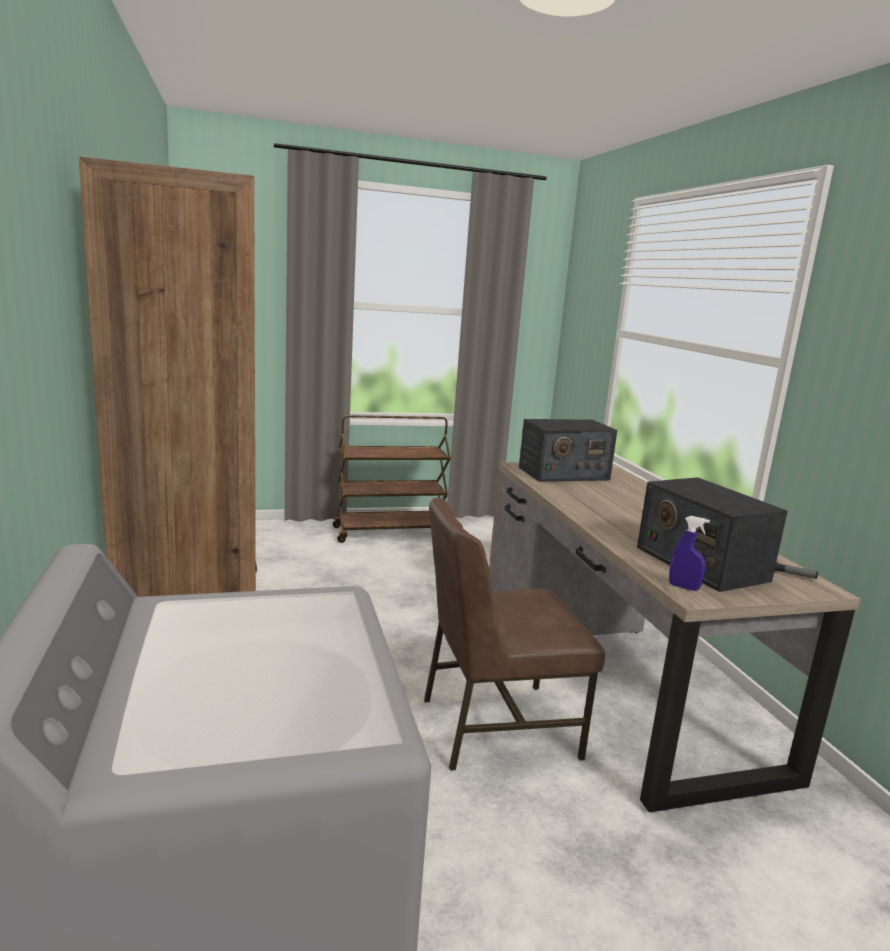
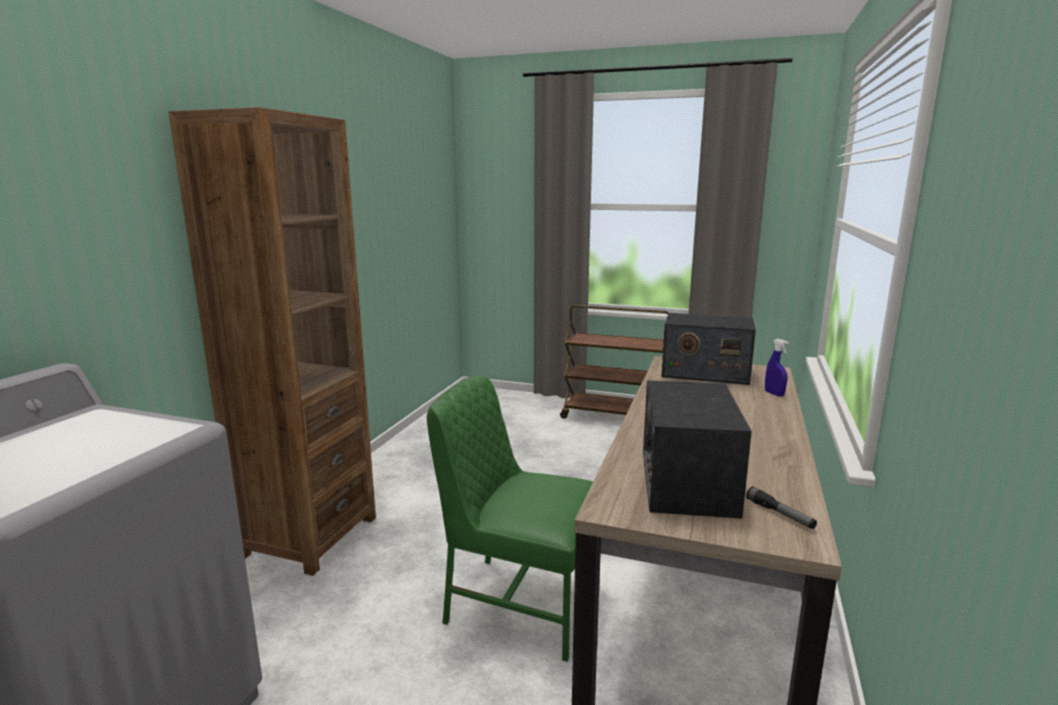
camera: 35 degrees right, 0 degrees up
(495, 726) = (520, 602): brown chair -> green chair
(683, 587) = (616, 498): blue spray bottle -> blue spray bottle (774, 394)

